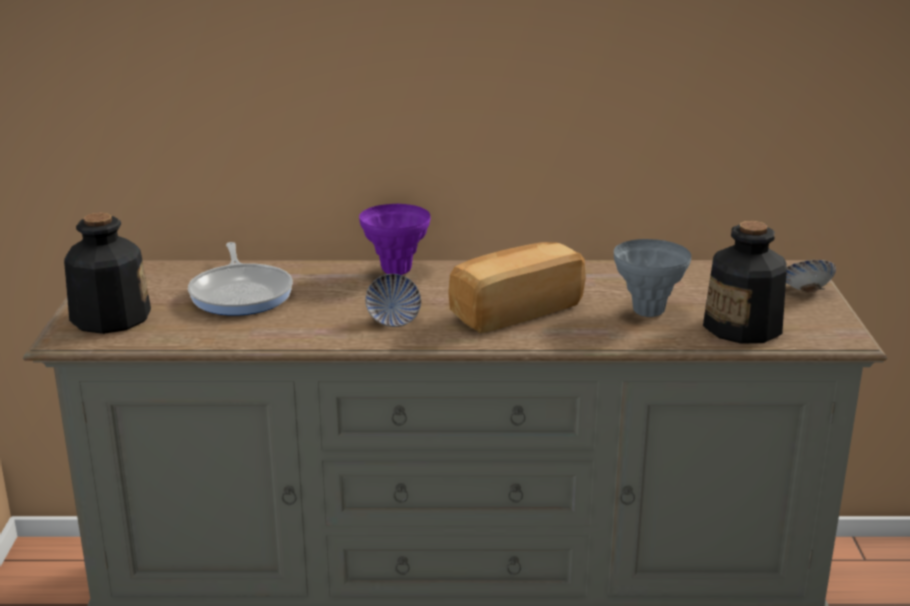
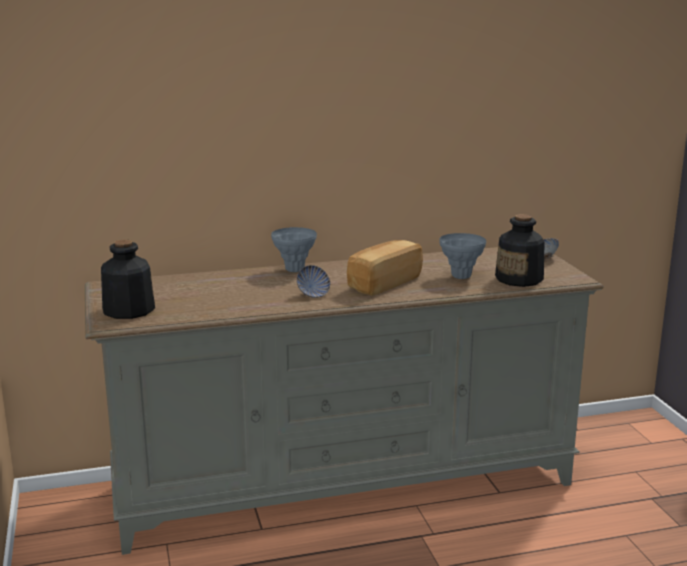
camera: 15 degrees left, 5 degrees down
(241, 293) = (205, 290): frying pan -> none
(396, 271) = (294, 270): purple vase -> grey vase

